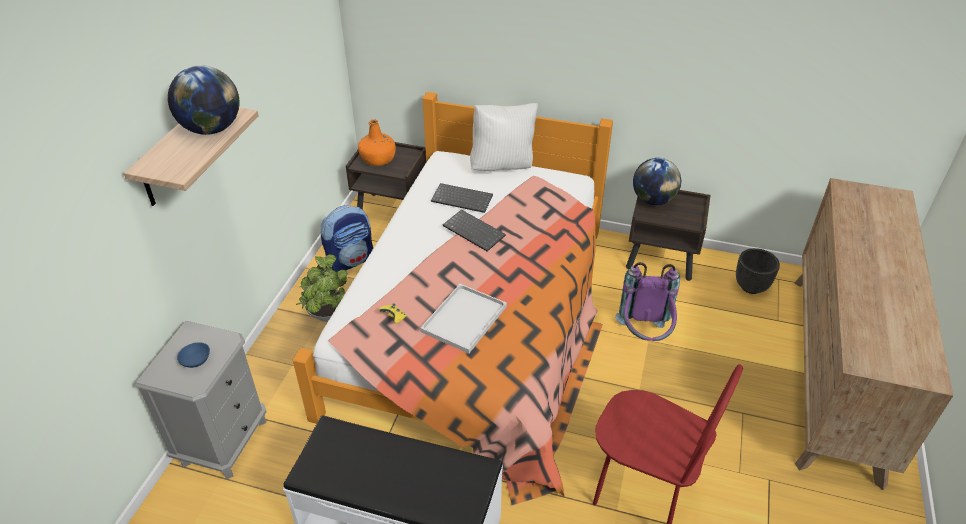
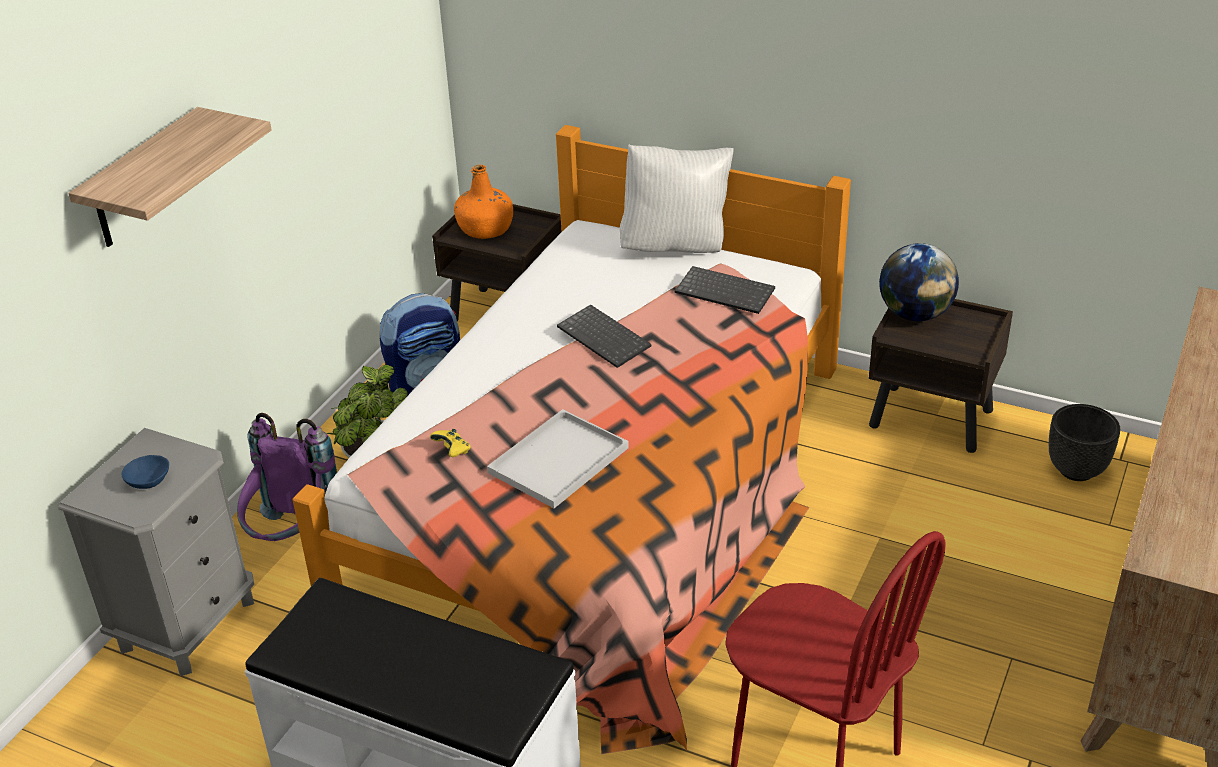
camera: 10 degrees right, 5 degrees down
(211, 129) = (200, 143): globe -> none
(463, 199) = (599, 291): keyboard -> keyboard (726, 291)
(644, 337) = (874, 531): purple backpack -> purple backpack (293, 540)

